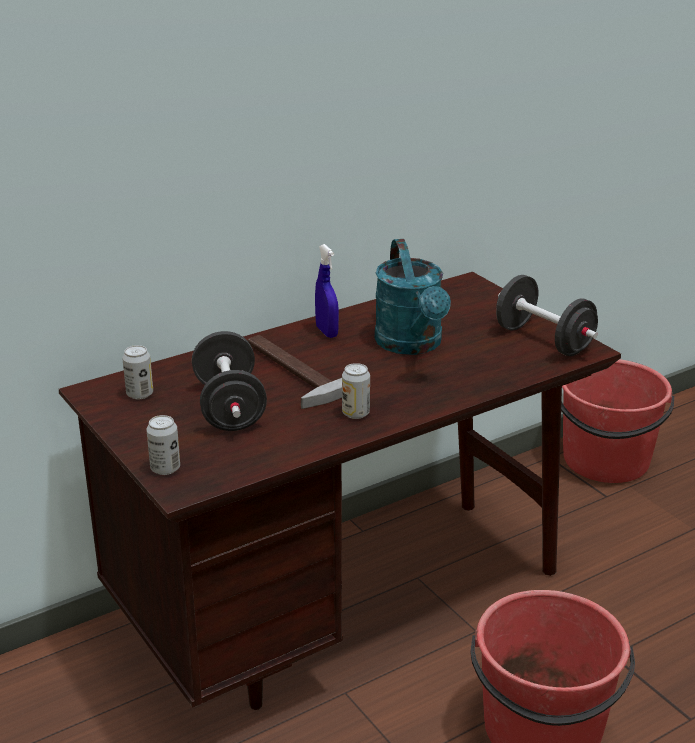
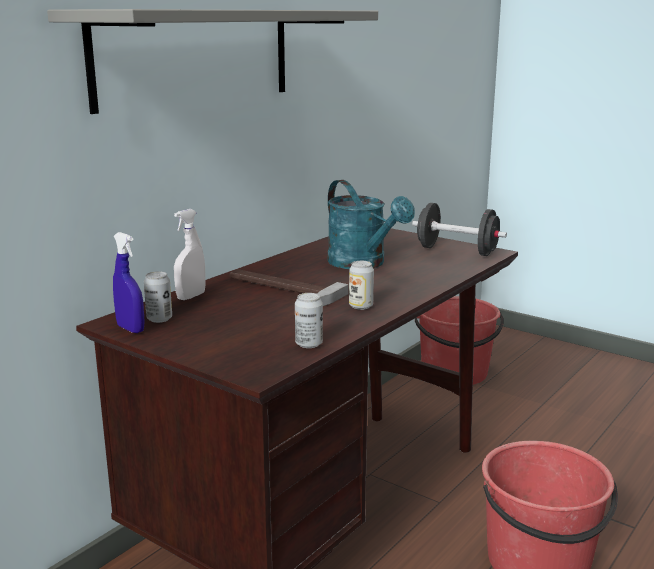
camera: 20 degrees left, 10 degrees down
(165, 468) = (229, 363): can -> can (309, 344)
(191, 366) = (191, 296): none -> white spray bottle
(219, 99) = (196, 56): none -> grey shelf
(229, 407) = (250, 316): black dumbbell -> none
(327, 332) = (287, 264): blue spray bottle -> blue spray bottle (130, 329)

